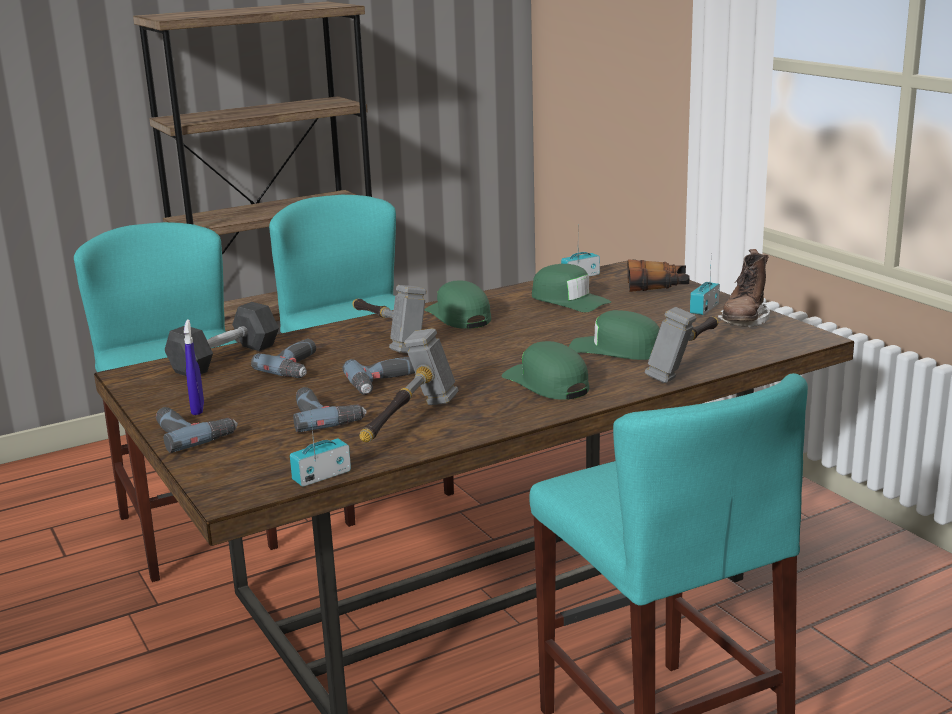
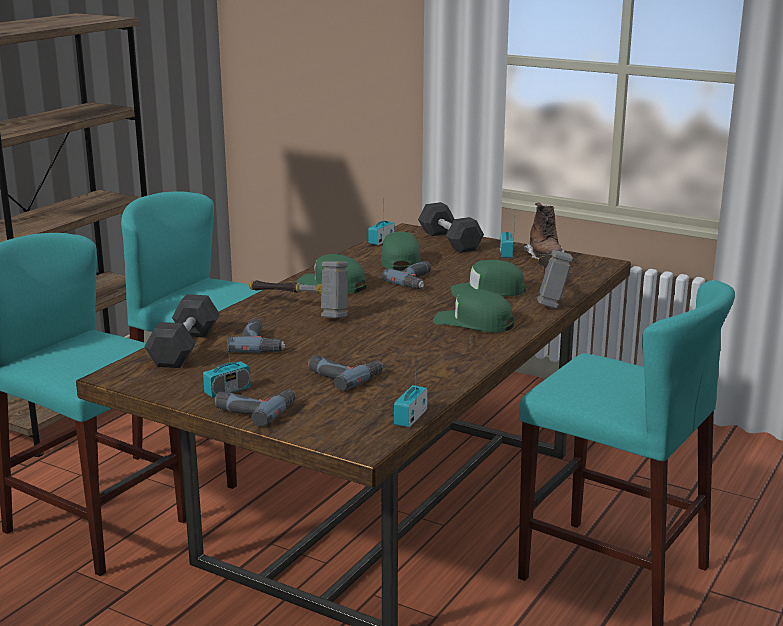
camera: 30 degrees left, 0 degrees up
(197, 409) = (227, 391): blue spray bottle -> radio
(384, 383) = (352, 343): power drill -> power drill (416, 281)
(408, 423) = (417, 369): hammer -> none
(569, 300) = (400, 260): green cap -> green cap turned 105 degrees counterclockwise
(657, 286) = (449, 241): binoculars -> grey dumbbell

